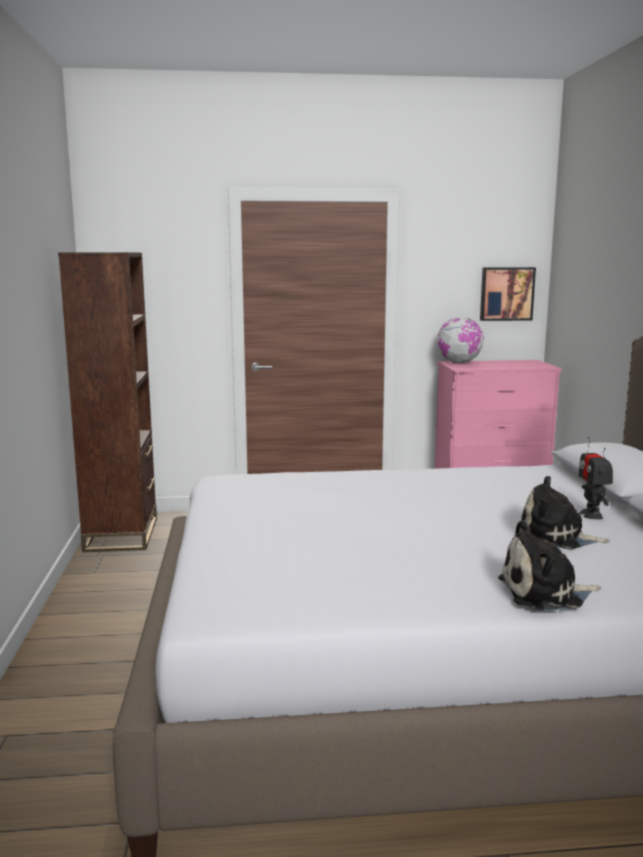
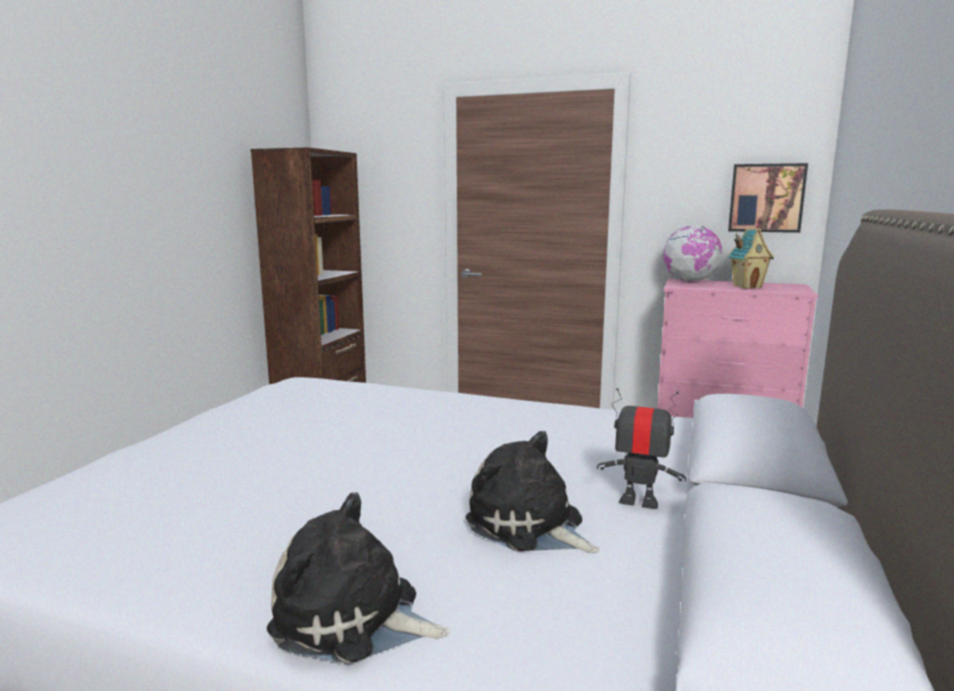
camera: 25 degrees right, 0 degrees up
(506, 365) = (747, 287): none -> toy house
(591, 515) = (638, 501): toy robot -> toy robot turned 90 degrees clockwise

